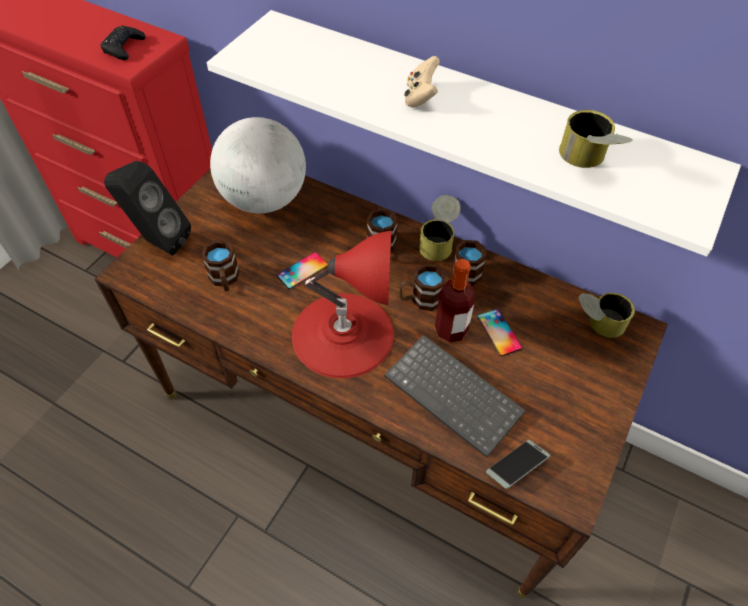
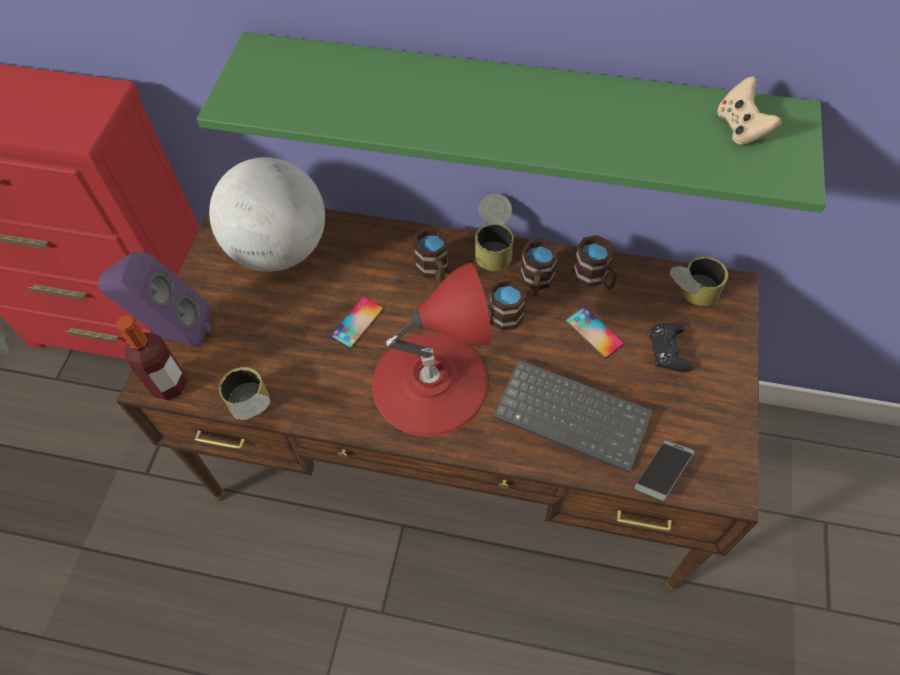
camera: 15 degrees left, 5 degrees up
(124, 47) = (62, 113): black game controller -> black game controller (668, 350)
(158, 241) = (174, 334): black speaker -> purple speaker
(225, 280) = (272, 358): brown mug -> brown mug (595, 278)
(420, 97) = (463, 103): beige game controller -> beige game controller (740, 128)
(451, 330) = (543, 344): bottle -> bottle (169, 385)
(474, 116) = (515, 105): white shelf -> green shelf
(587, 162) = (669, 138): can -> can (253, 411)

